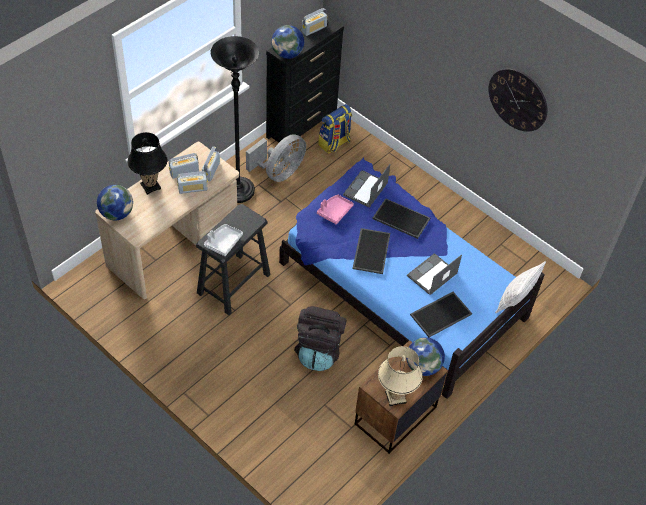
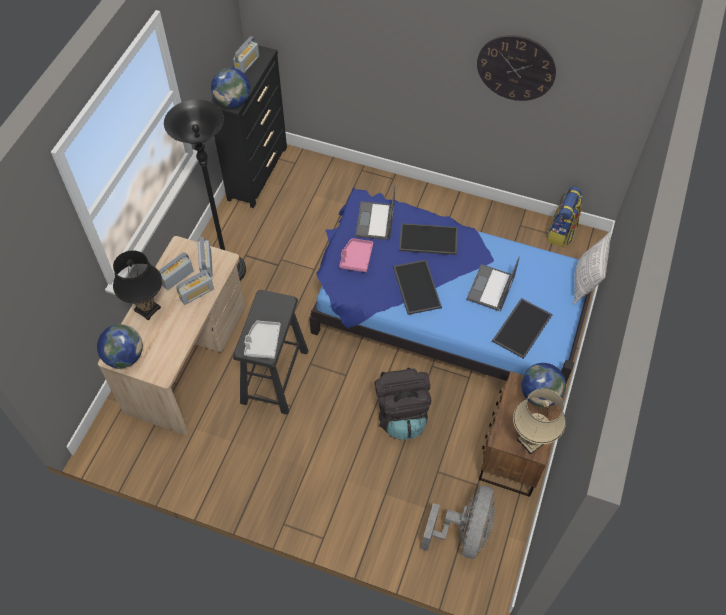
camera: 20 degrees left, 5 degrees up
(279, 173) = (260, 234): grey fan -> grey fan (464, 533)
(334, 144) = (302, 181): backpack -> backpack (561, 233)

